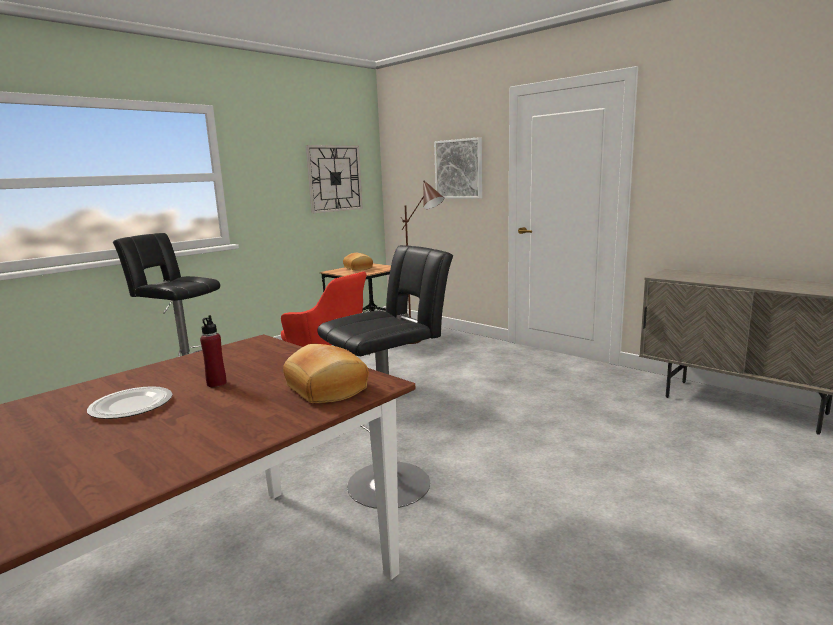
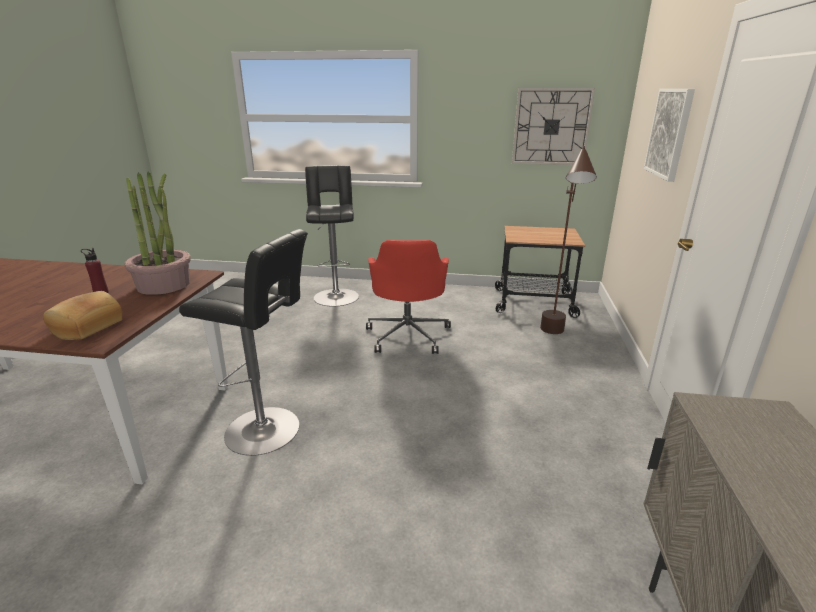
camera: 55 degrees right, 10 degrees up
(132, 406) = (61, 288): plate -> none
(254, 356) = (164, 284): none -> potted plant
(359, 268) = (543, 232): bread -> none

